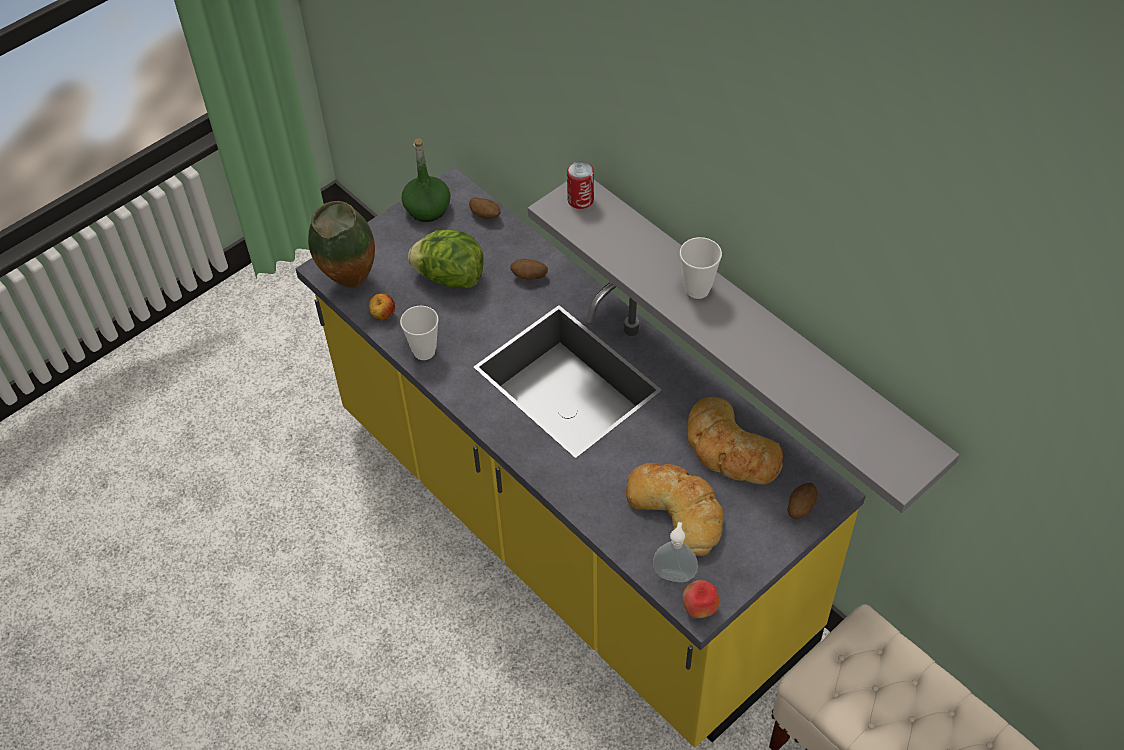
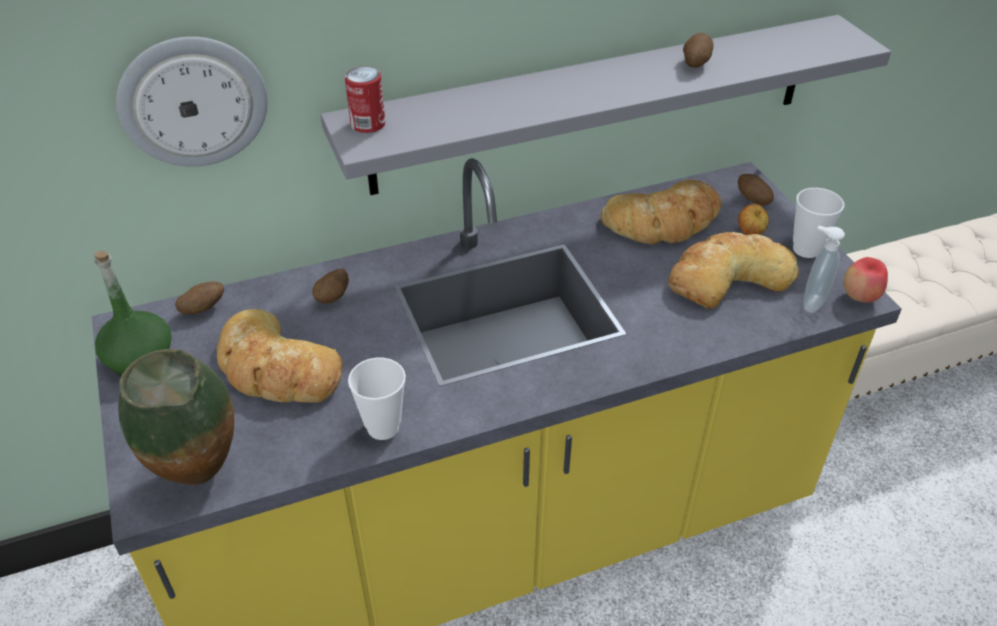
camera: 70 degrees left, 10 degrees down
(383, 315) = (288, 455): apple -> apple (750, 233)
(449, 277) = (276, 369): lettuce -> bread
(522, 105) = (193, 101): none -> wall clock
(697, 289) = (563, 85): cup -> cup (806, 249)
(786, 364) = (695, 63): none -> potato

